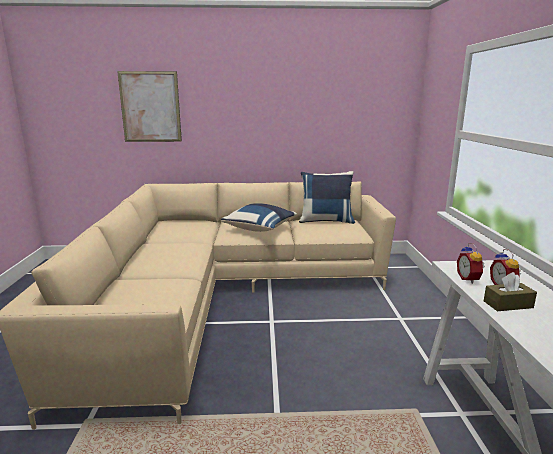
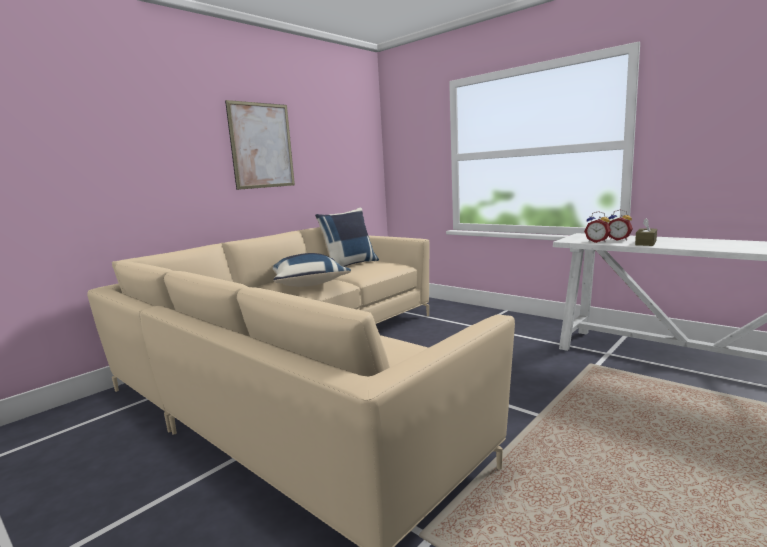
camera: 45 degrees left, 5 degrees down
(150, 107) = (92, 142): picture -> picture (262, 145)

